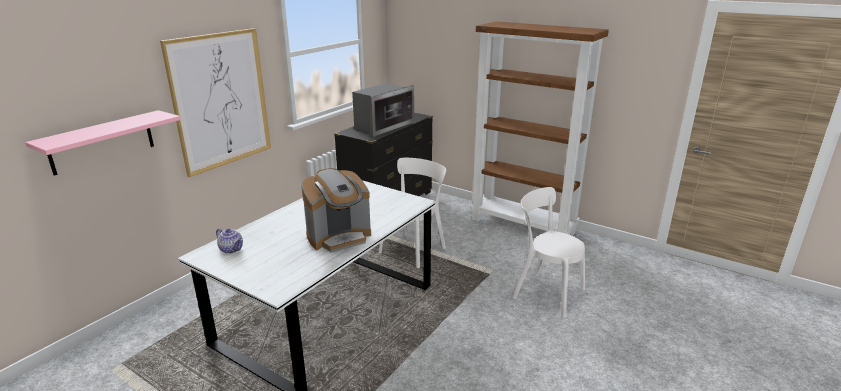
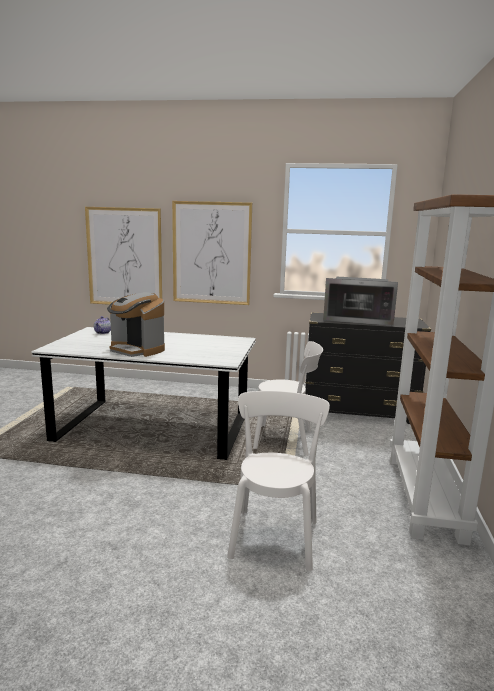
camera: 65 degrees right, 10 degrees down
(102, 142) = (124, 257): pink shelf -> picture

